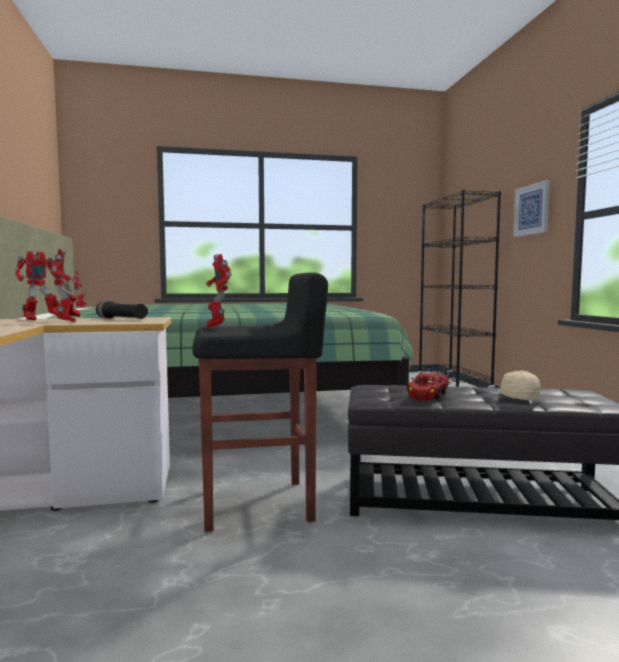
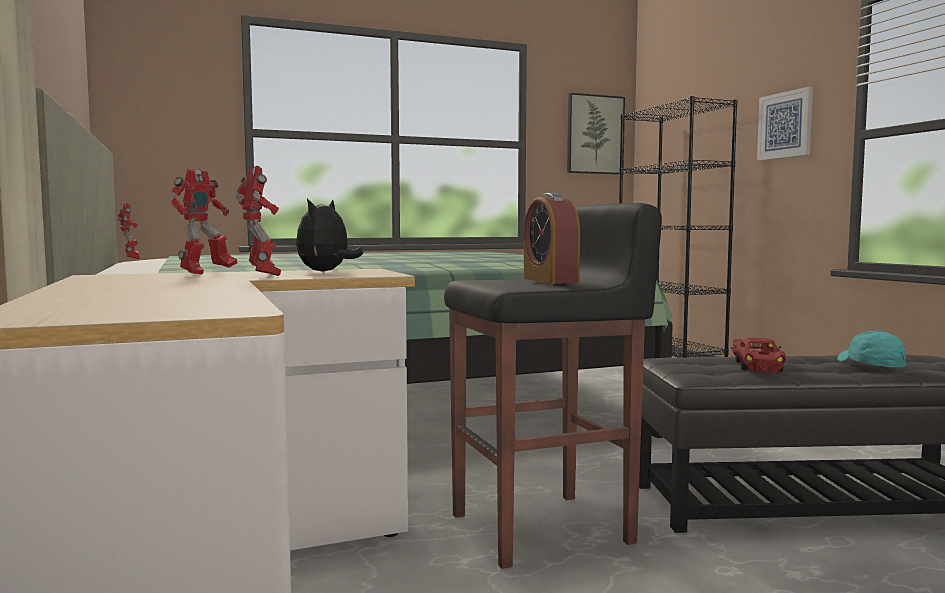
camera: 10 degrees left, 0 degrees up
(121, 319) = (326, 271): black flashlight -> plush toy
(216, 328) = (487, 282): toy robot -> none
(258, 328) = (550, 280): none -> alarm clock
(409, 219) = (594, 134): none -> picture
(517, 397) = (869, 366): beige cap -> turquoise cap

